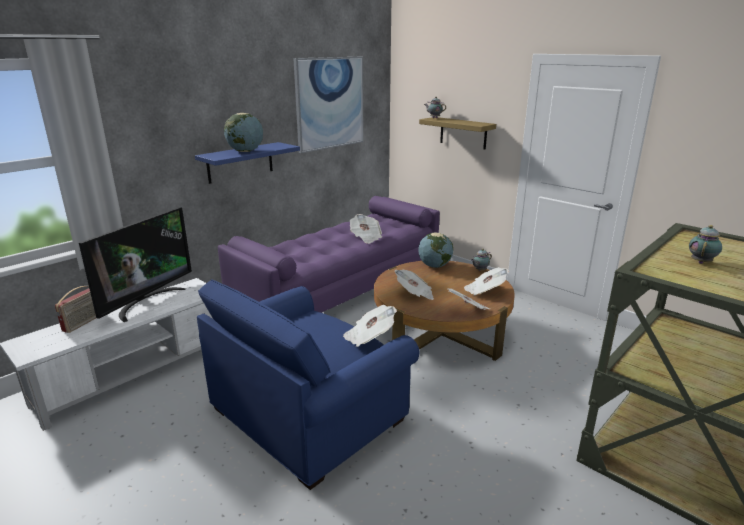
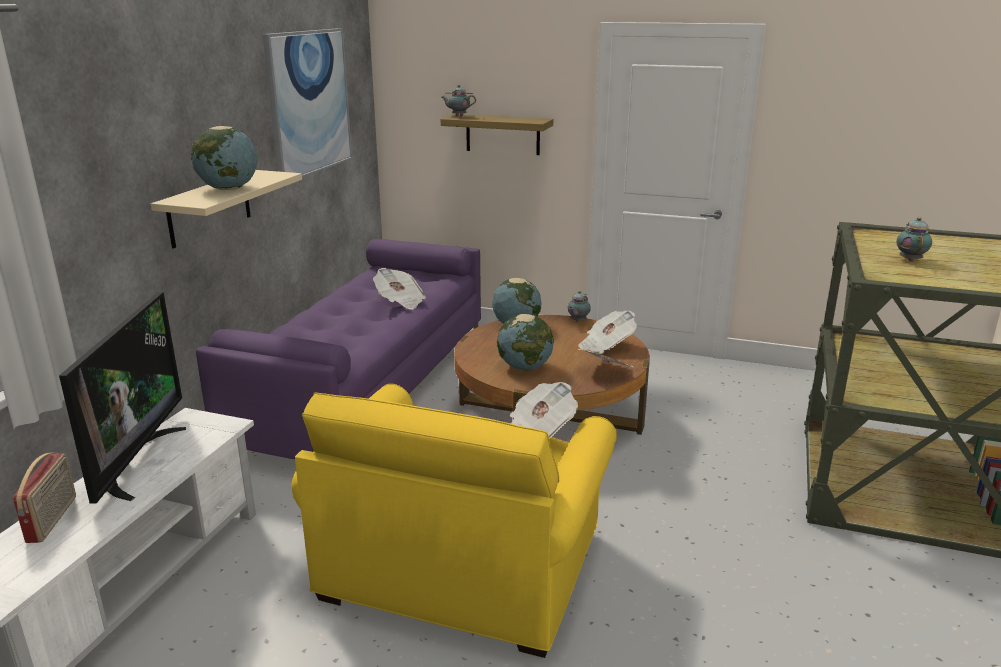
camera: 25 degrees left, 0 degrees up
(240, 162) = (209, 208): blue shelf -> beige shelf
(308, 413) = (461, 564): blue armchair -> yellow armchair
(414, 294) = (525, 367): newspaper -> globe

